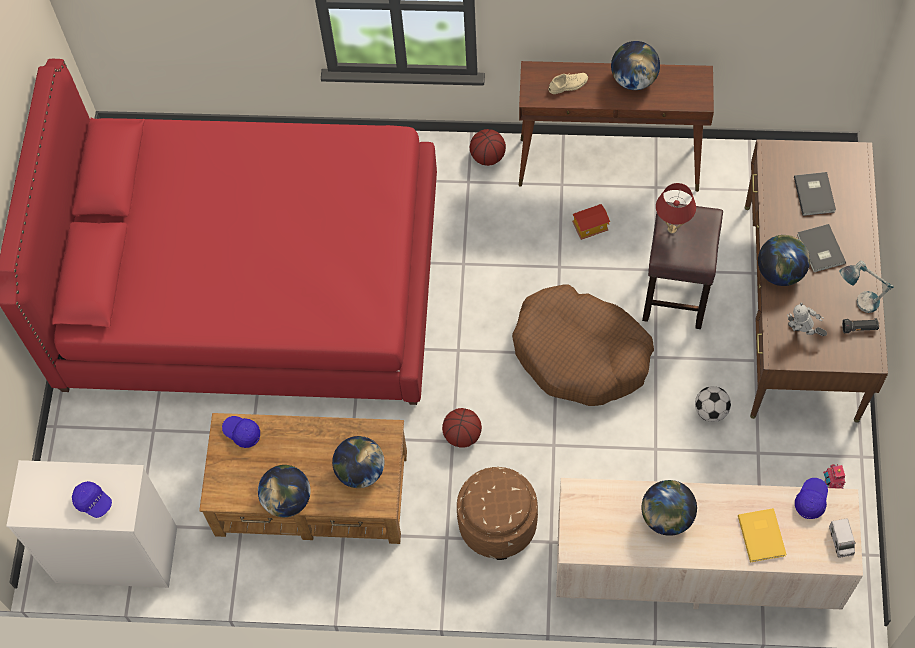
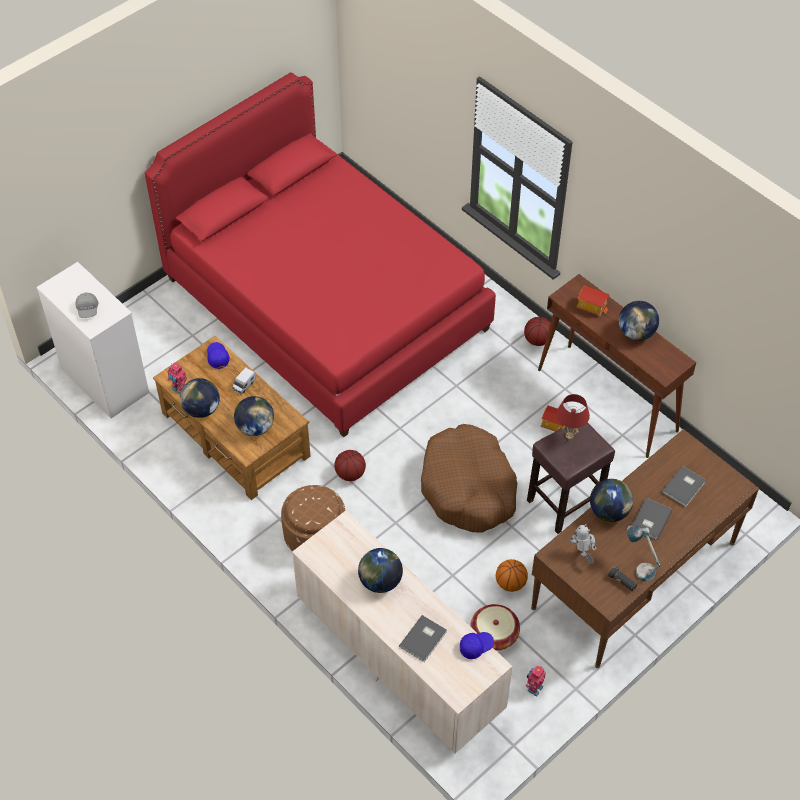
camera: 40 degrees right, 10 degrees down
(93, 502) = (88, 309): blue cap -> grey cap
(241, 499) = (179, 389): none -> toy robot
(568, 85) = (592, 306): beige shoe -> toy house
(711, 411) = (510, 583): football -> basketball
(747, 470) = (494, 634): none -> basket
(762, 535) = (424, 639): yellow book -> grey book
(841, 541) = (467, 684): toy truck -> toy truck (244, 385)

